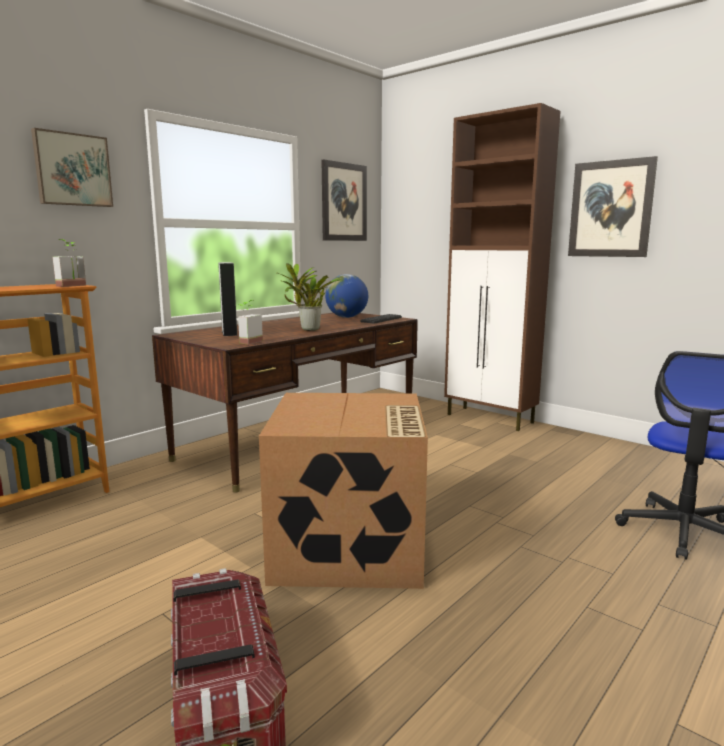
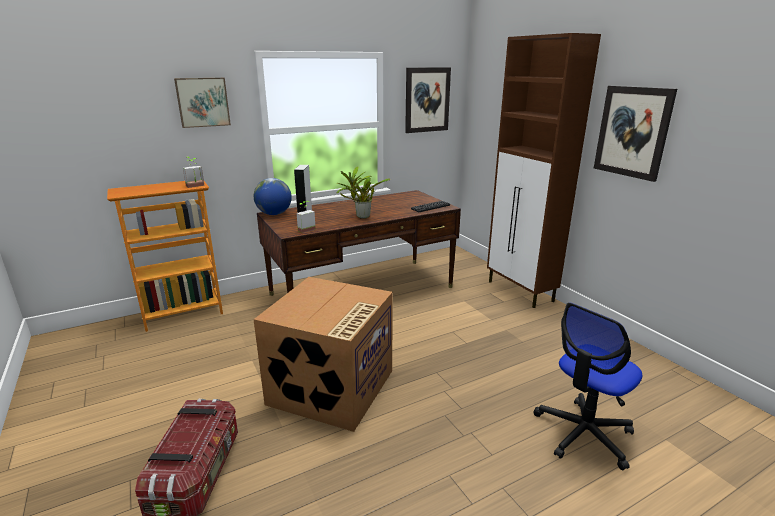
camera: 20 degrees right, 10 degrees up
(347, 317) = (409, 200): globe -> globe (274, 214)

